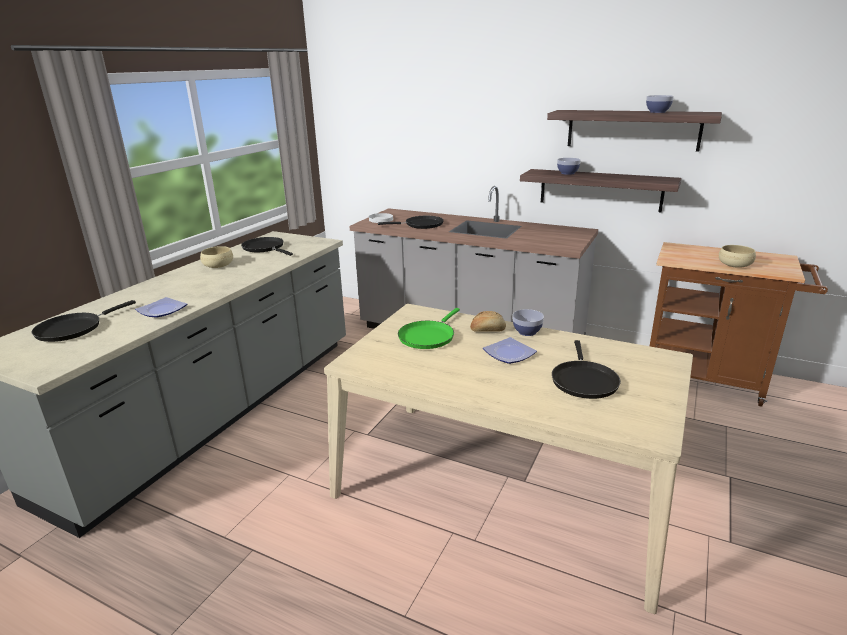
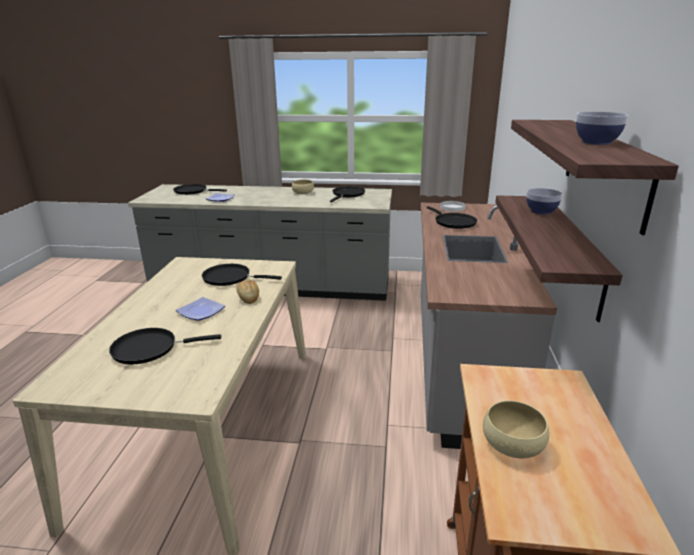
camera: 70 degrees right, 0 degrees up
(428, 336) = (230, 278): green frying pan -> black frying pan
(527, 332) = (248, 315): bowl -> none

